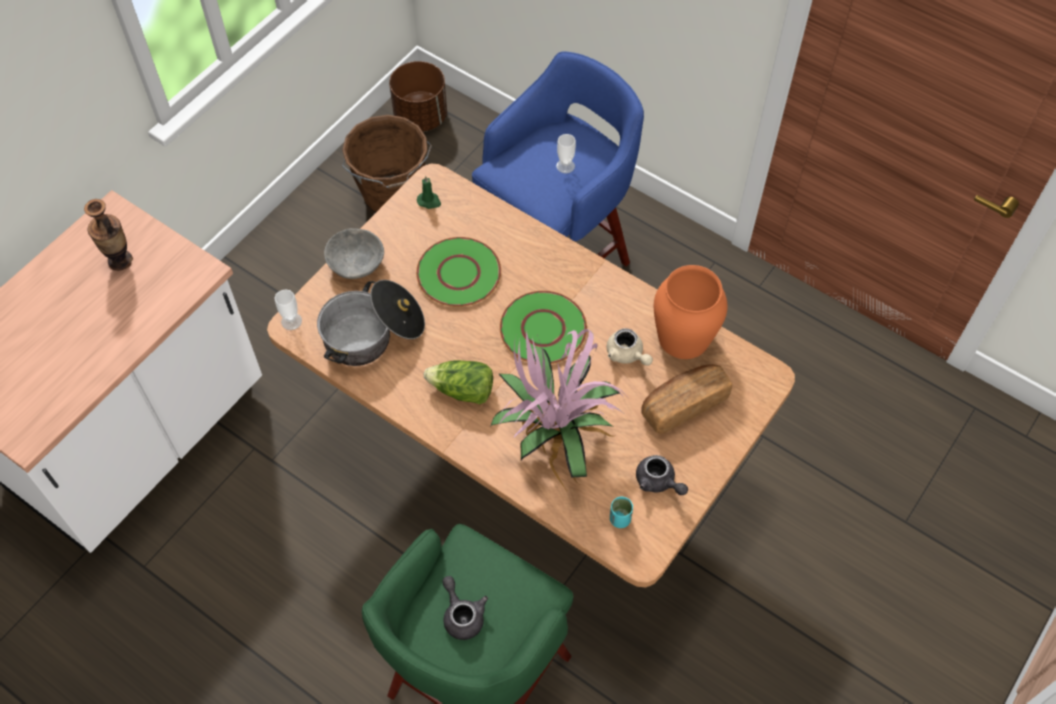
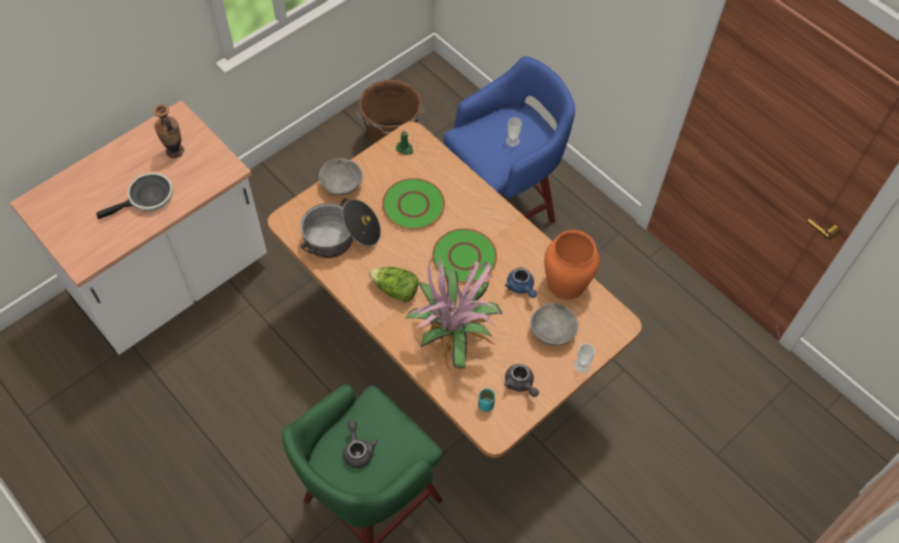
camera: 10 degrees right, 0 degrees up
(97, 332) = (148, 198): none -> frying pan
(291, 321) = (286, 217): cup -> cup (582, 365)
(421, 116) = (426, 85): brown planter -> none
(627, 355) = (521, 287): beige teapot -> blue teapot
(683, 404) = (553, 331): bread -> grey bowl

